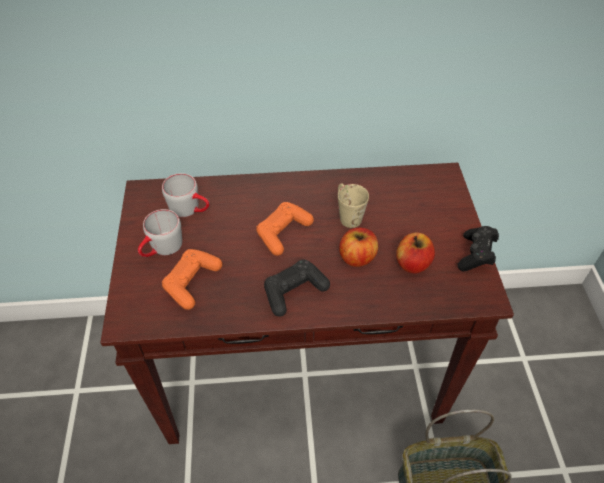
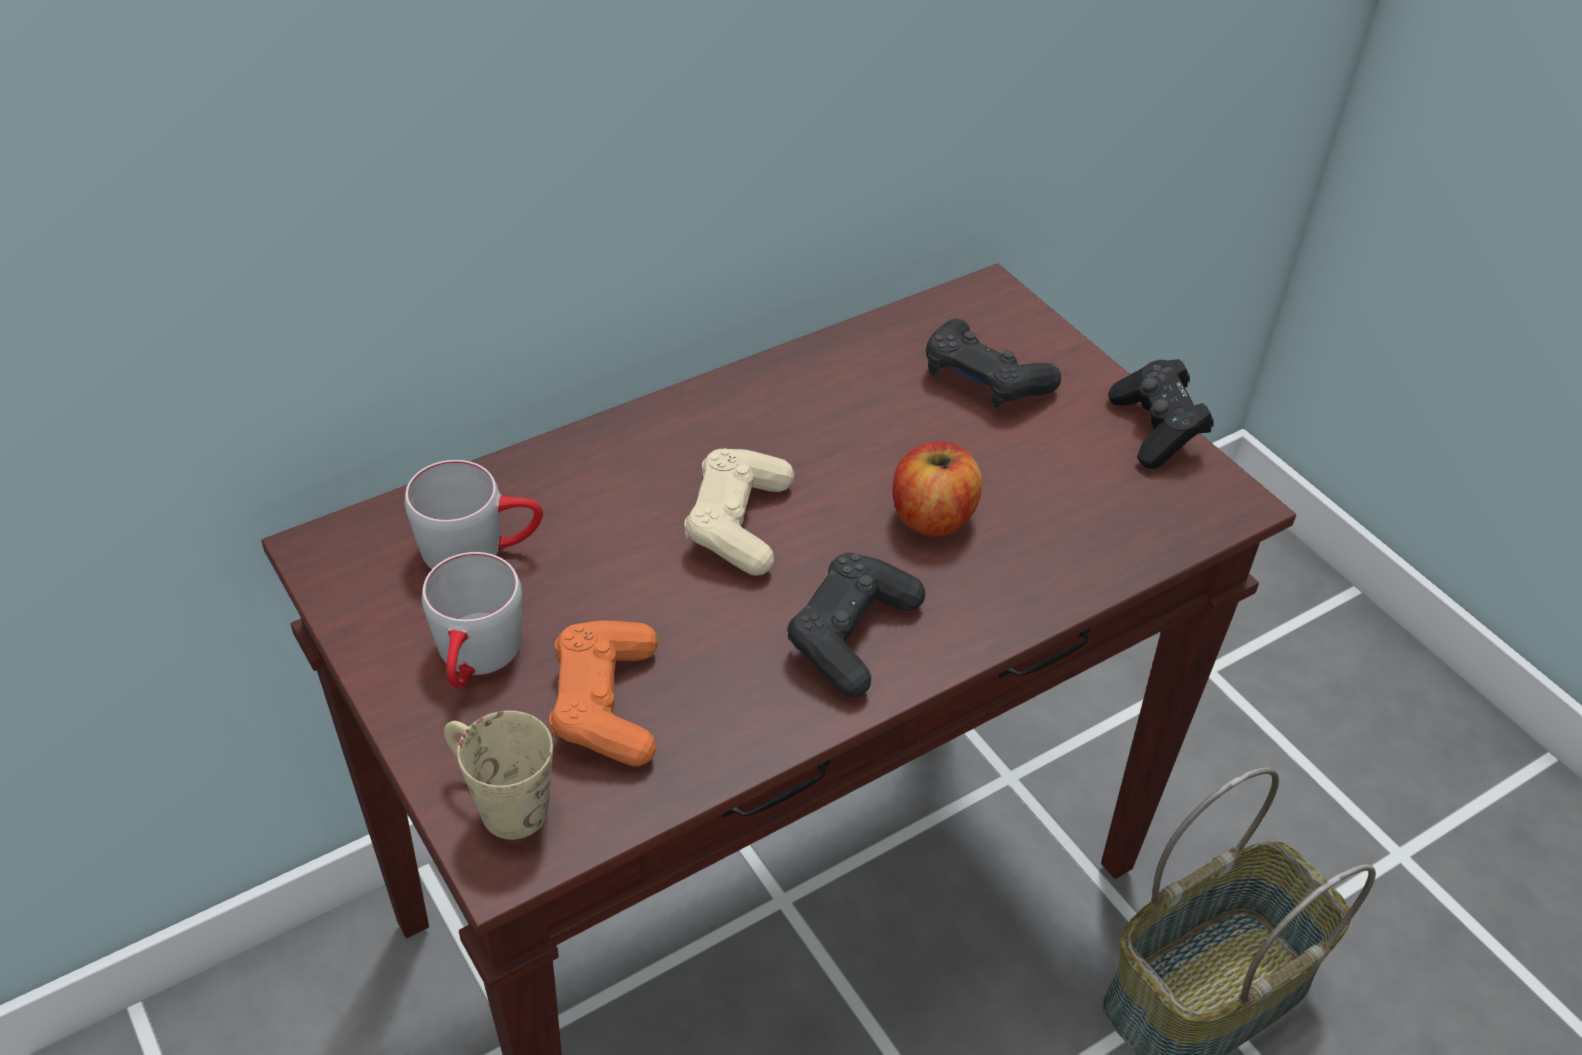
camera: 30 degrees left, 5 degrees down
(283, 232) = (738, 523): orange game controller -> beige game controller
(347, 215) = (849, 439): beige mug -> beige mug (498, 801)
(412, 263) = (1050, 489): apple -> none
(417, 209) = (984, 380): none -> black game controller

